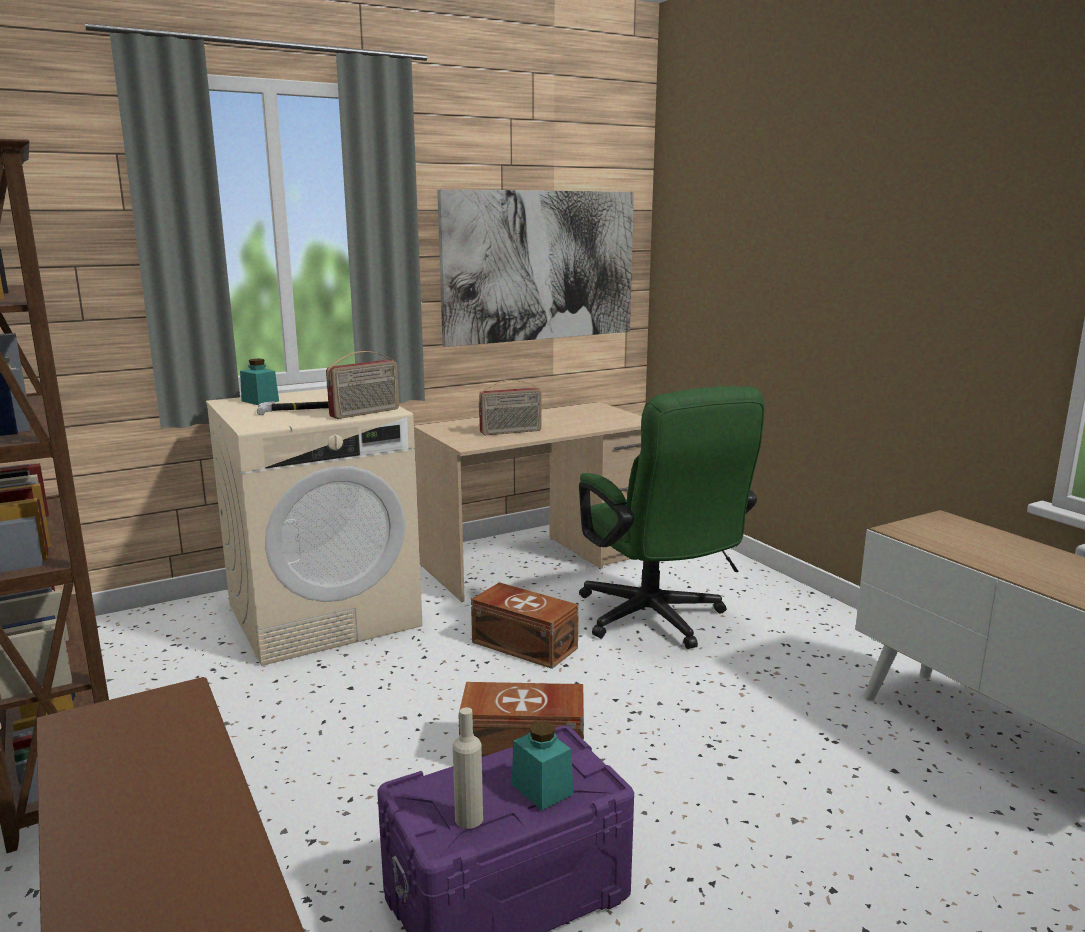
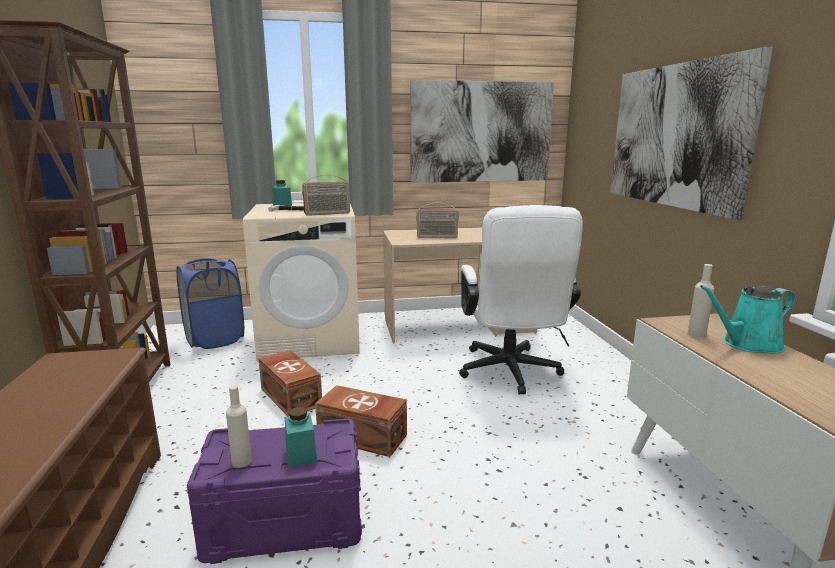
camera: 20 degrees right, 0 degrees up
(154, 641) = (215, 339): none -> blue laundry basket
(524, 644) = (412, 373): brown storage box -> brown storage box (291, 396)
(657, 621) = (510, 373): green office chair -> white office chair
(844, 282) = (676, 136): none -> picture
(946, 542) = (696, 335): none -> beige bottle
(1004, 547) = (747, 344): none -> turquoise watering can

